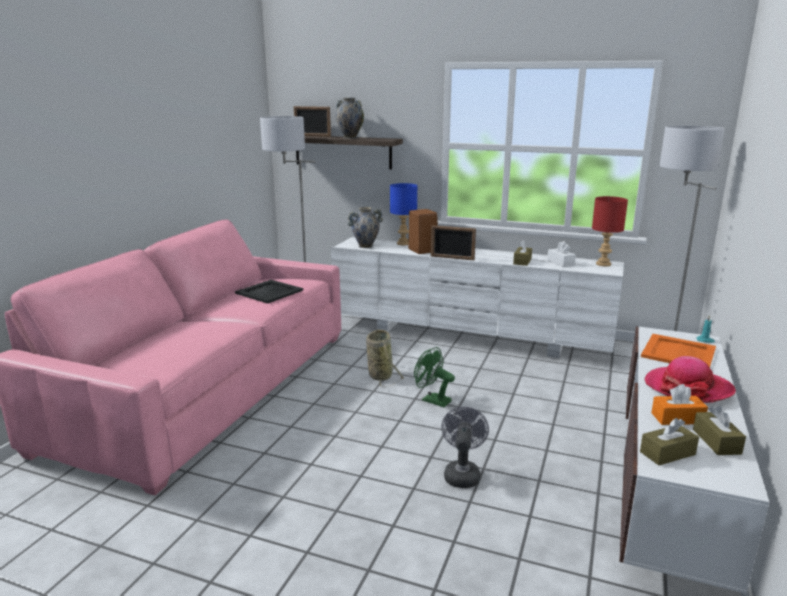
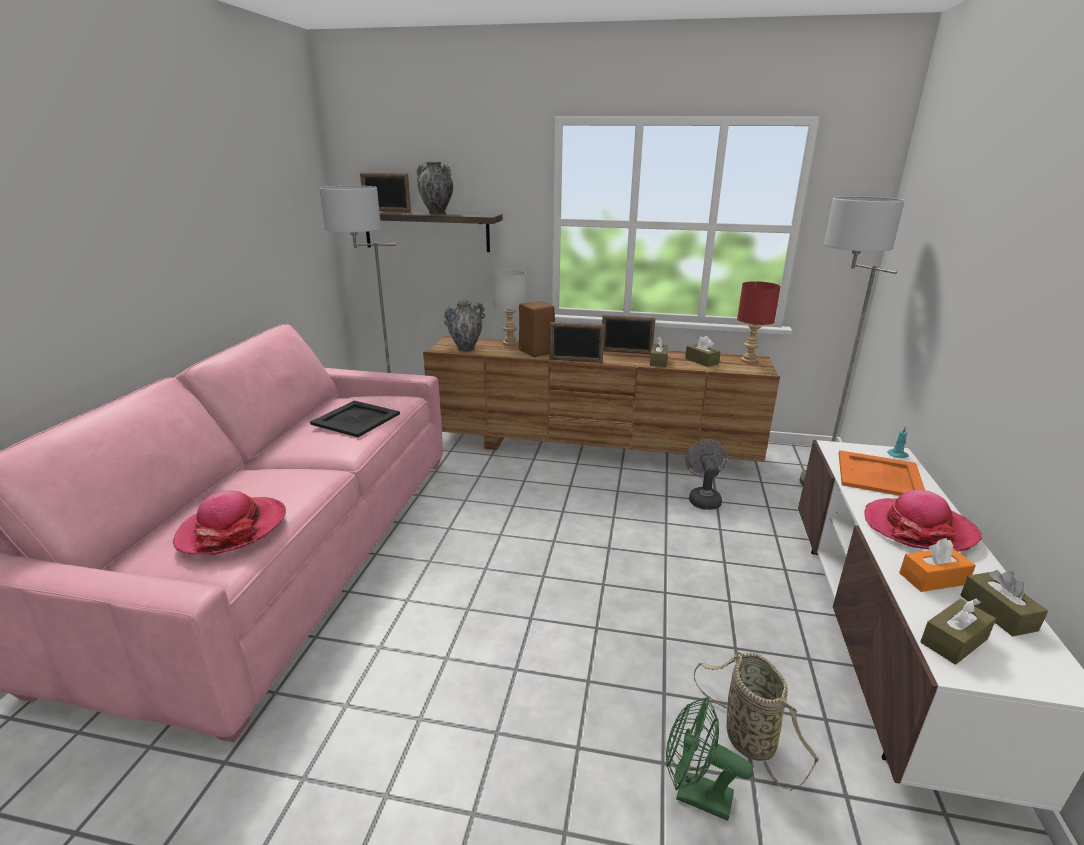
camera: 10 degrees left, 5 degrees up
(169, 351) = (233, 529): none -> hat
(379, 375) = (502, 510): basket -> basket (746, 736)
(403, 243) = (509, 343): blue table lamp -> grey table lamp
(432, 400) = (575, 541): green fan -> green fan (694, 794)
(462, 473) = (641, 649): grey fan -> grey fan (703, 498)
(467, 337) = (591, 449): white cabinet -> brown cabinet
(498, 254) = (626, 352): none -> picture frame
(560, 263) = (701, 361): white tissue box -> brown tissue box

